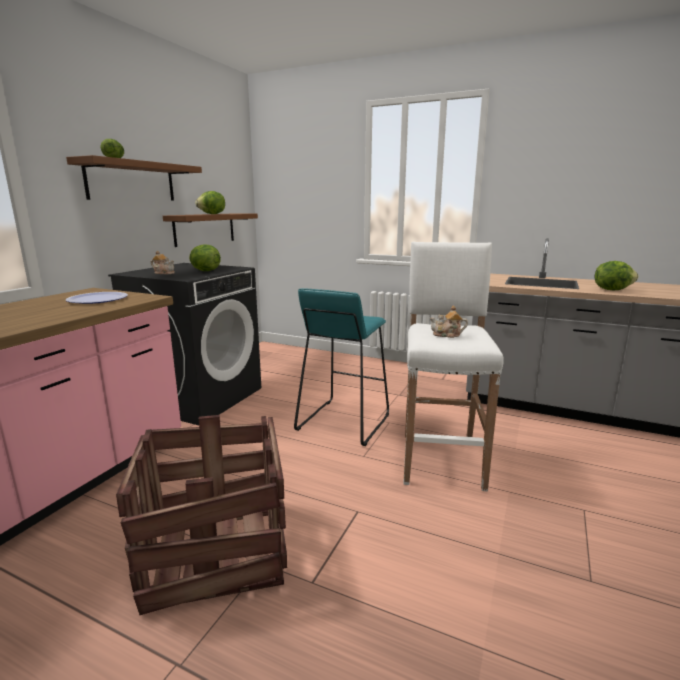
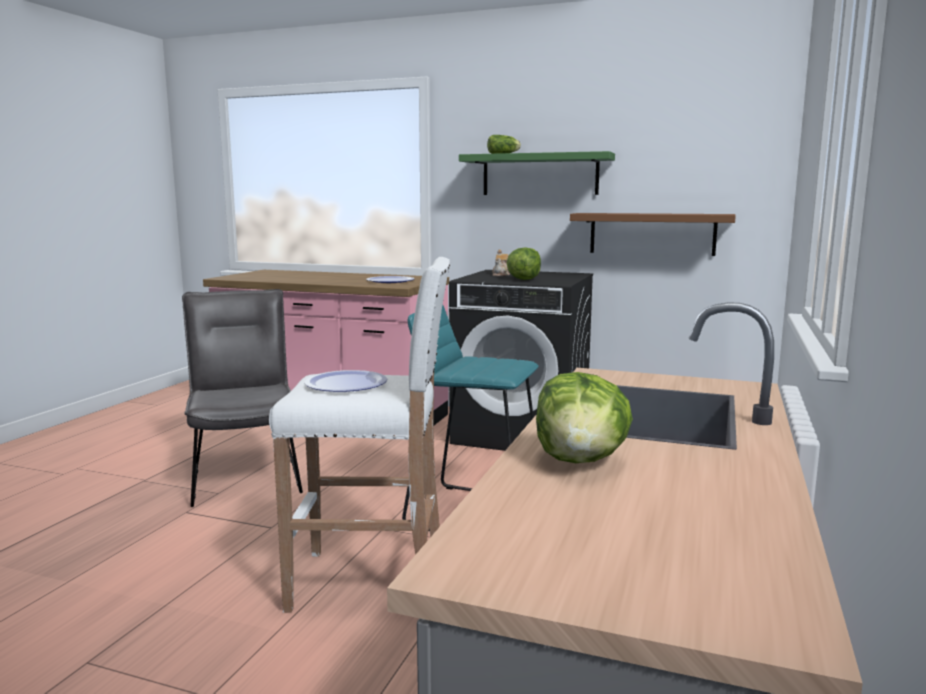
camera: 85 degrees right, 5 degrees down
(131, 181) = (540, 175): brown shelf -> green shelf
(212, 214) = (639, 213): lettuce -> none
(215, 547) = (246, 475): crate -> grey chair
(447, 335) = (346, 384): teapot -> plate

